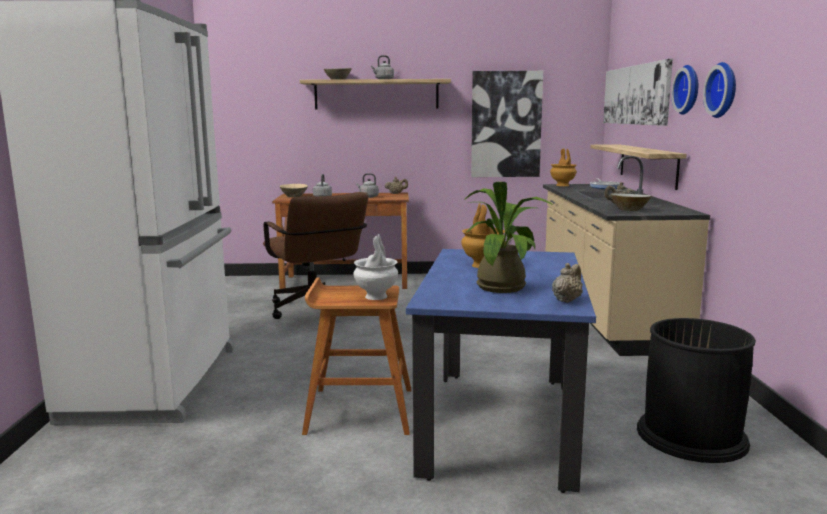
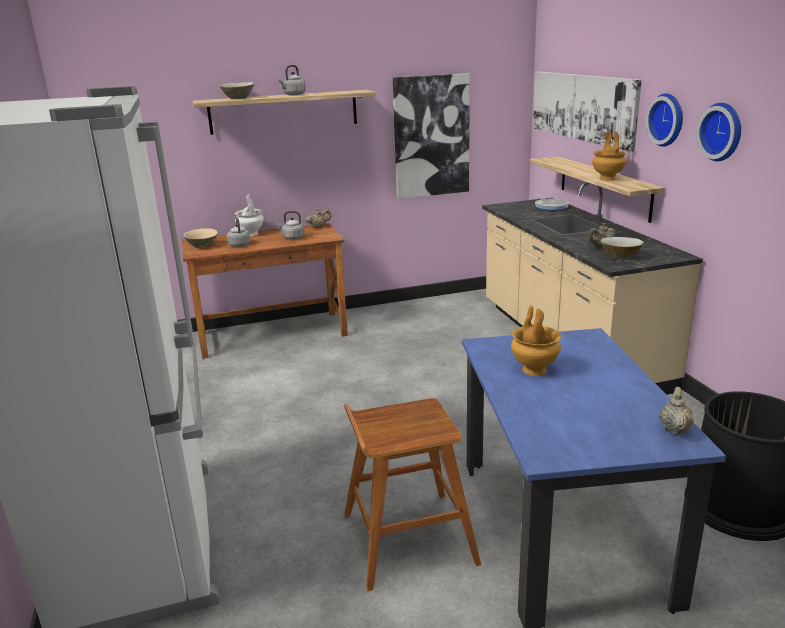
camera: 15 degrees left, 10 degrees up
(317, 311) = (267, 387): brown office chair -> none
(376, 297) = (429, 425): white vase -> white vase (251, 234)
(504, 286) = (590, 409): potted plant -> none
(563, 185) = (505, 206): brown vase -> brown vase (608, 179)

